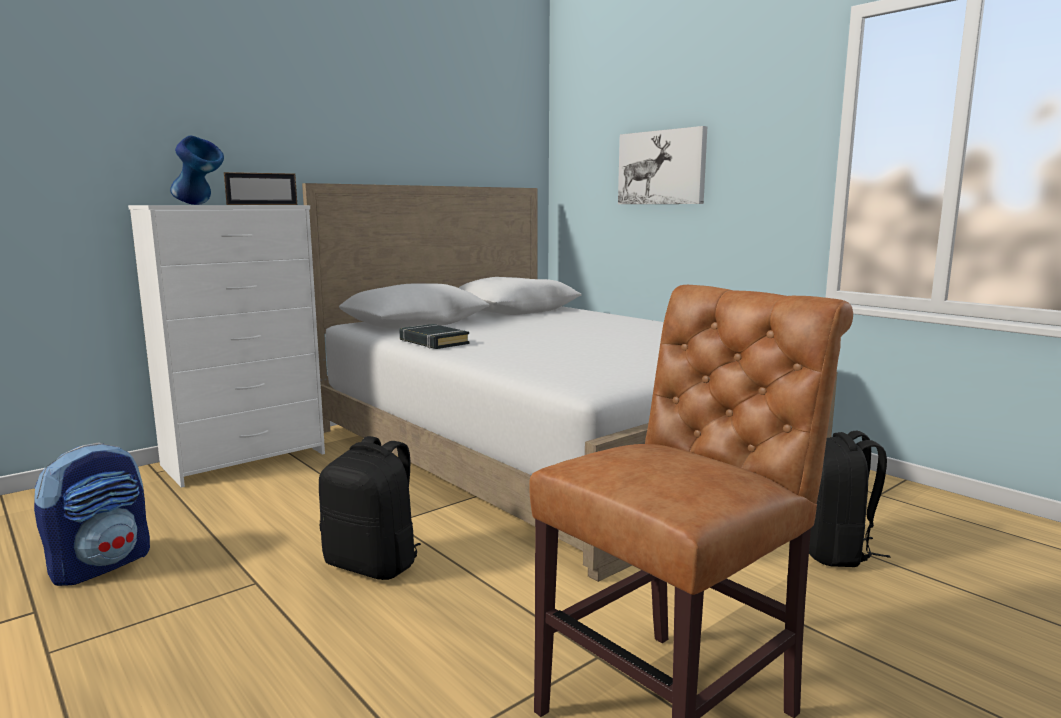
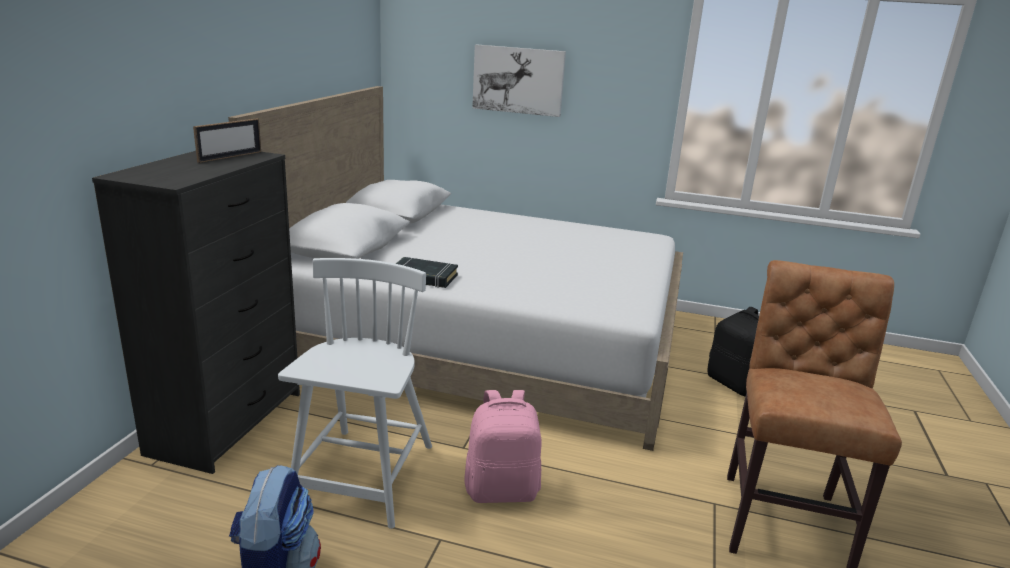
camera: 35 degrees left, 10 degrees up
(199, 204) = (186, 170): blue vase -> none
(246, 459) = (228, 422): white dresser -> black dresser
(274, 520) = (363, 478): none -> white chair
(374, 564) = (502, 490): black backpack -> pink backpack

